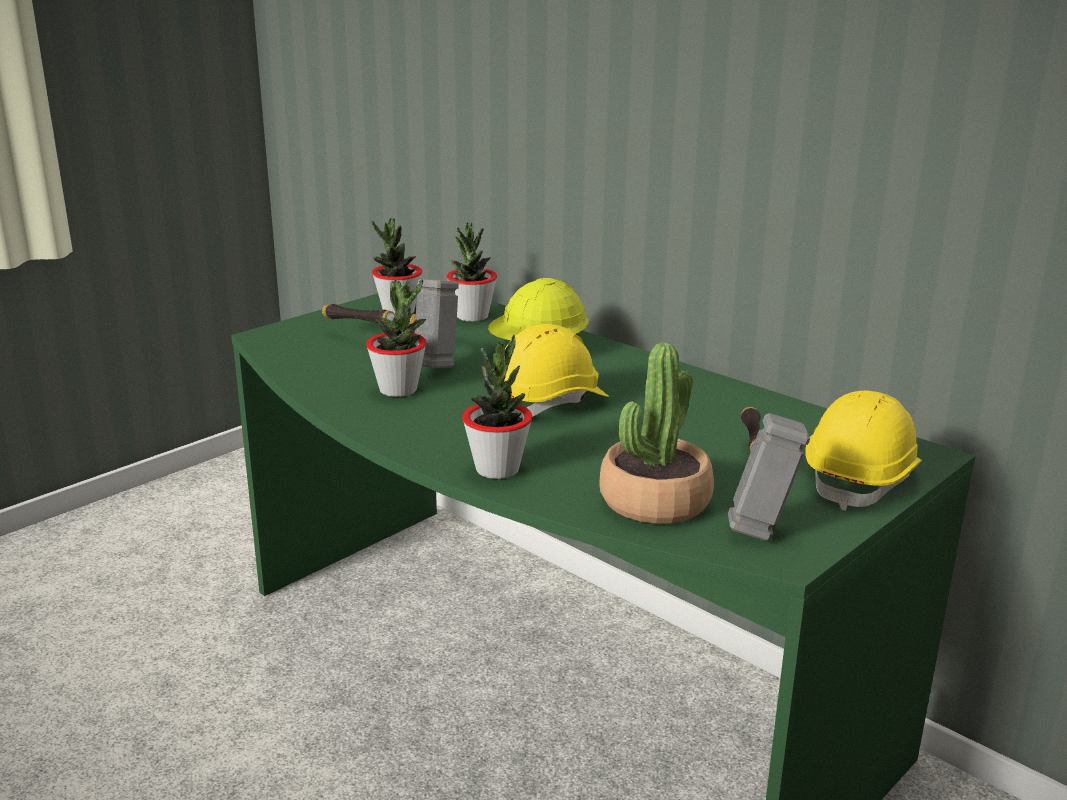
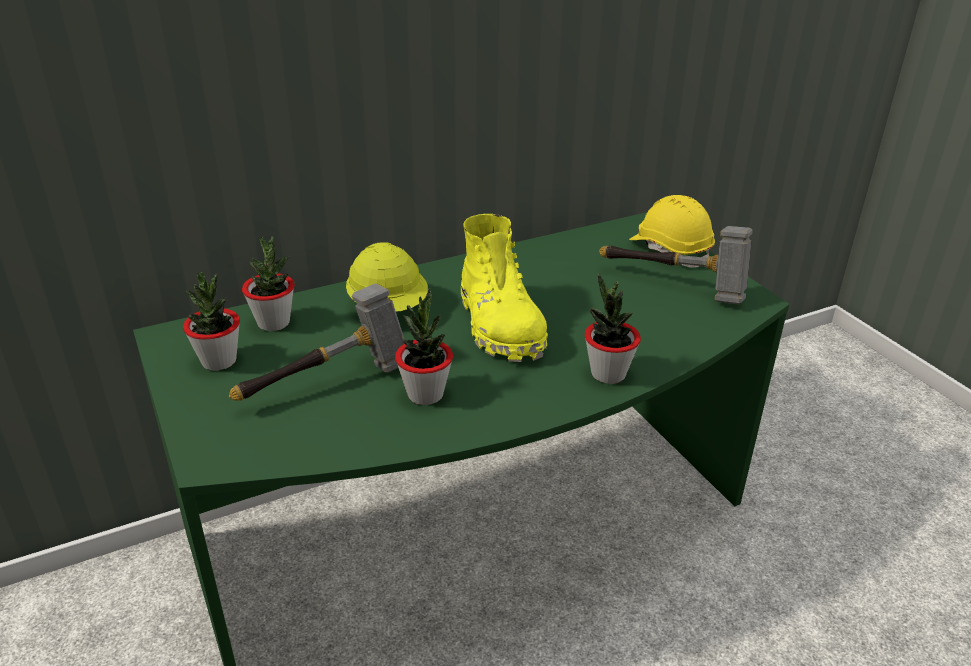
camera: 70 degrees left, 10 degrees up
(550, 403) = (500, 326): yellow hard hat -> yellow boot
(654, 501) = (677, 323): potted plant -> none

